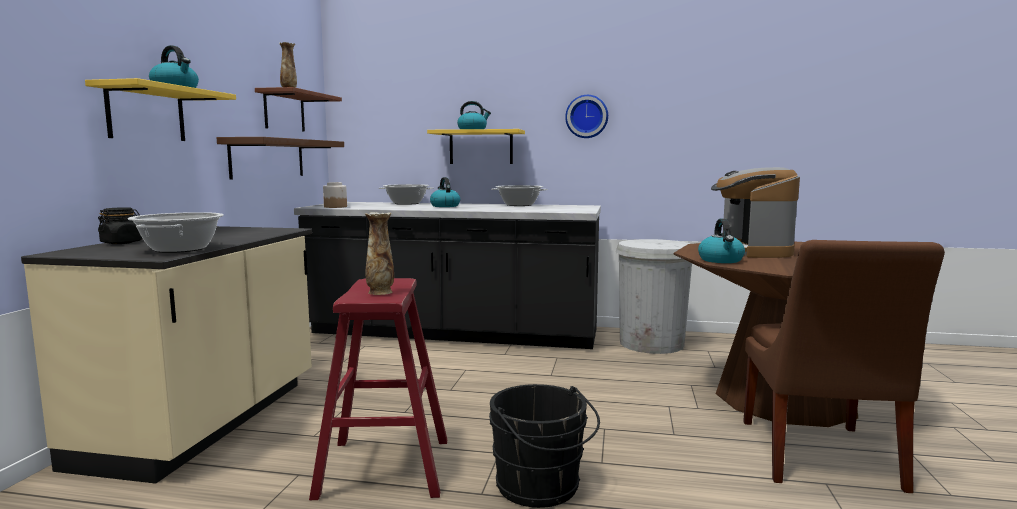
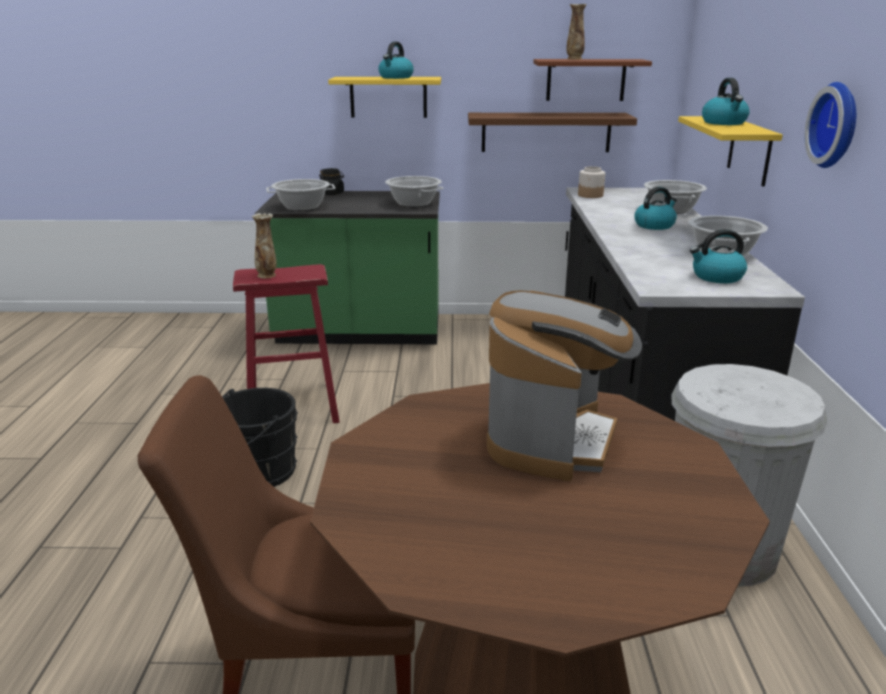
camera: 80 degrees right, 15 degrees up
(205, 422) = (359, 333): beige counter -> green counter
(253, 230) = (413, 203): none -> cooking pot
(721, 260) = (446, 407): kettle -> kettle (716, 277)
(751, 251) = (553, 440): coffee machine -> coffee machine turned 120 degrees clockwise

